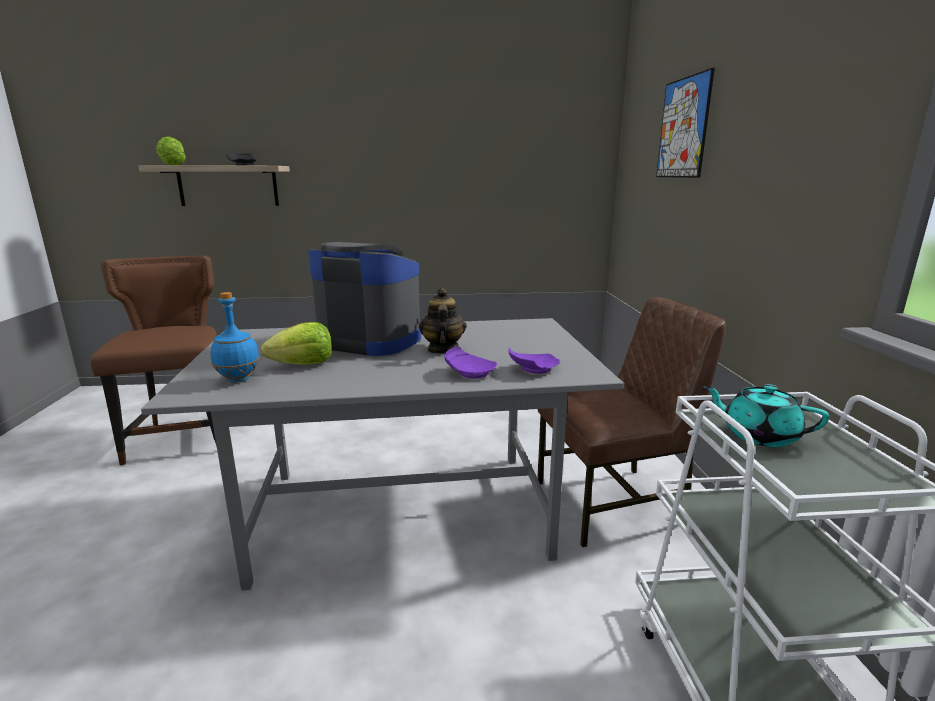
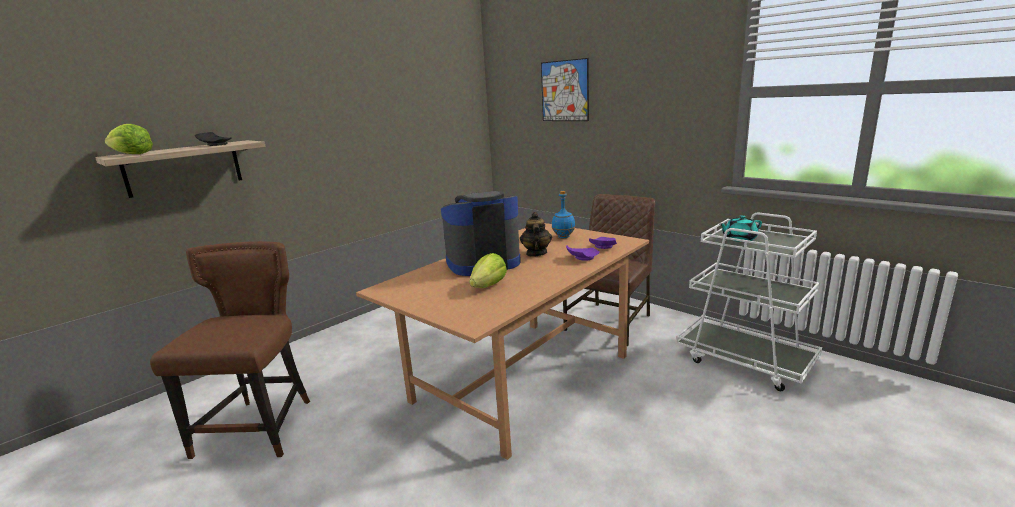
camera: 40 degrees left, 0 degrees up
(182, 437) = (259, 427): brown chair -> brown chair turned 60 degrees clockwise
(238, 379) = (477, 305): blue bottle -> blue bottle (563, 237)
(400, 514) = (523, 379): grey dining table -> brown dining table
(442, 349) = (536, 253): teapot -> teapot turned 45 degrees clockwise

